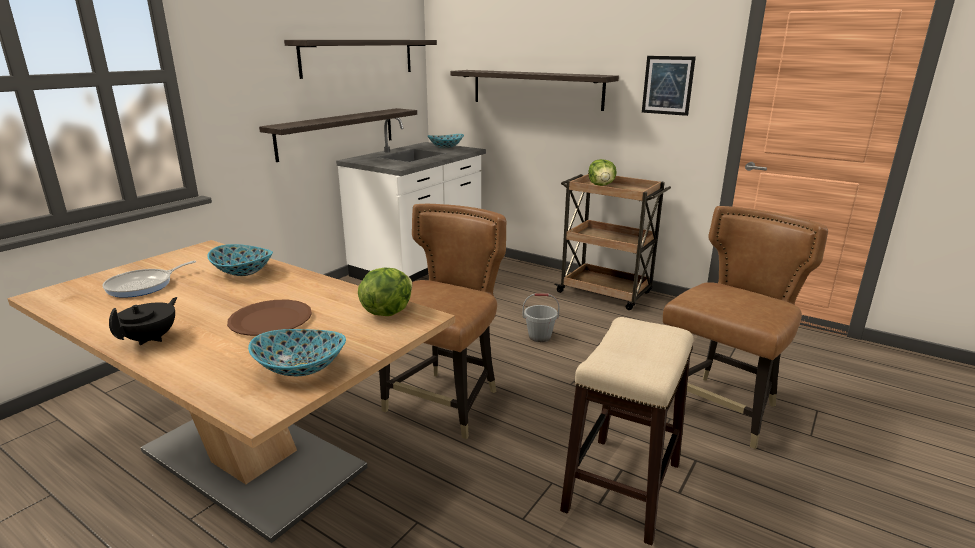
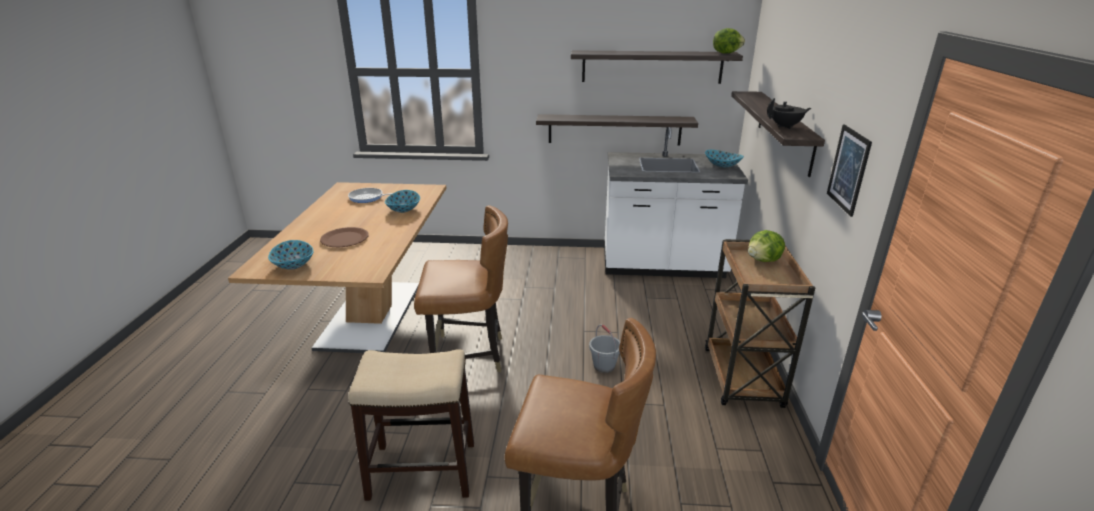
camera: 60 degrees right, 5 degrees up
(151, 339) = (310, 223): black teapot -> black teapot (785, 126)
(386, 311) = (374, 262): lettuce -> lettuce (725, 53)

